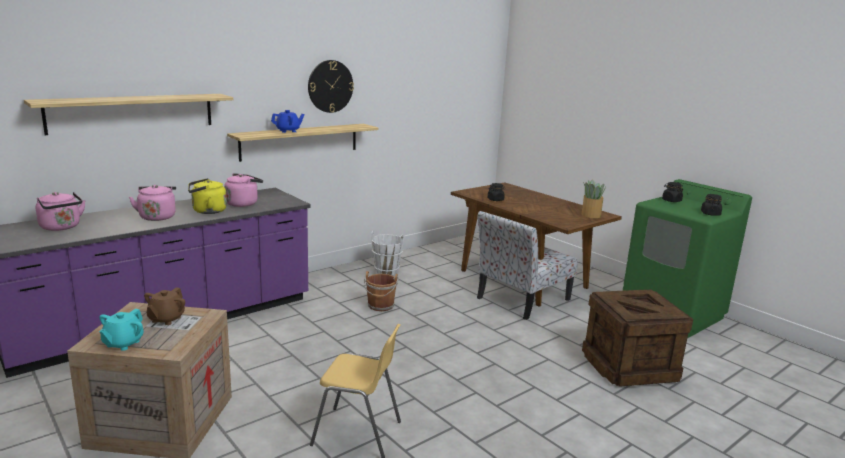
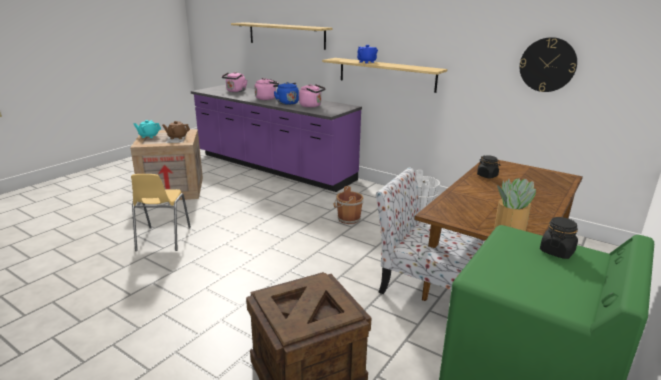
camera: 75 degrees right, 5 degrees up
(207, 211) = (286, 103): yellow kettle -> blue kettle
(330, 86) = (417, 29): wall clock -> wall clock (547, 65)
(710, 214) = (512, 284): black jar -> none

